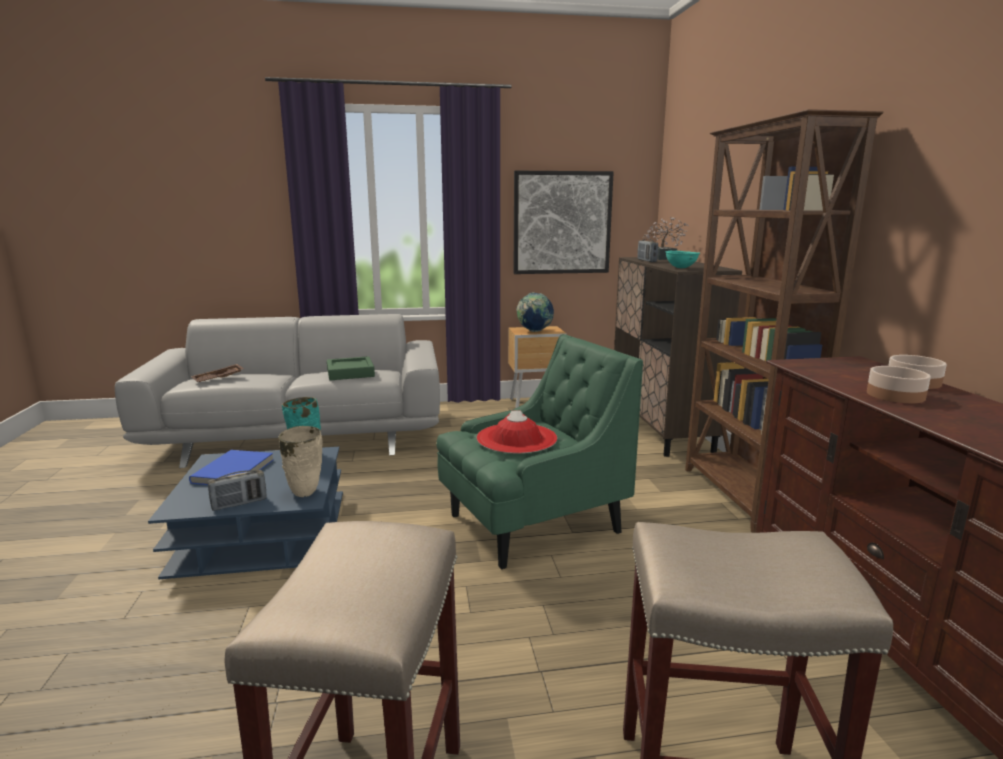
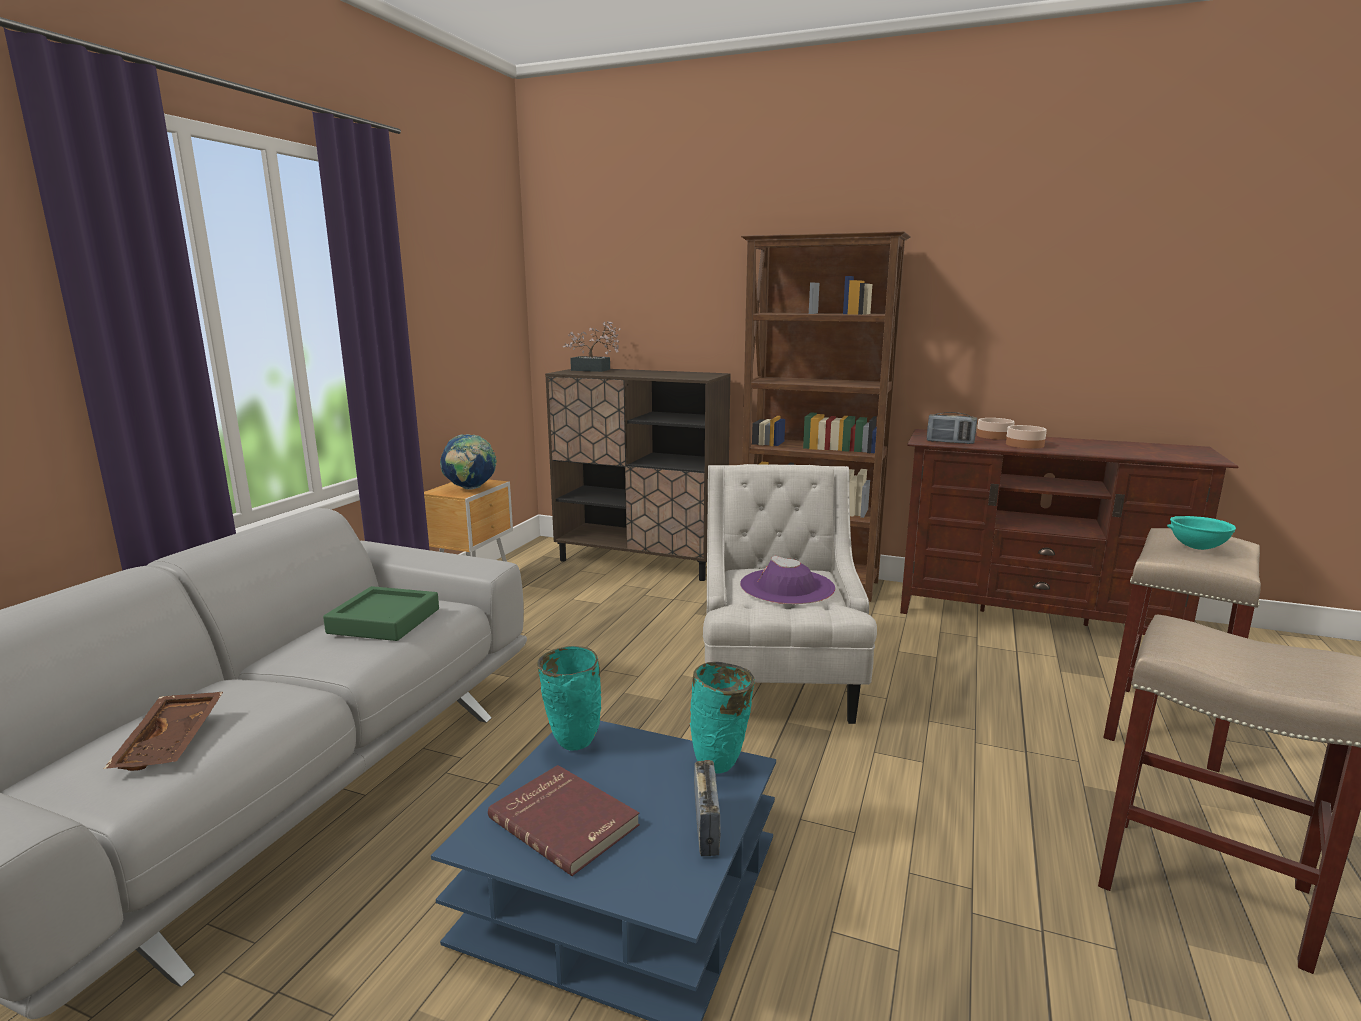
camera: 60 degrees left, 0 degrees up
(235, 471) = (566, 820): blue book -> red book
(305, 494) = (720, 765): beige vase -> turquoise vase
(516, 438) = (787, 587): red hat -> purple hat
(532, 524) = (778, 682): green armchair -> white armchair
(562, 223) = (454, 334): picture -> none
(646, 261) = (603, 374): radio -> radio (950, 442)
(681, 268) = (685, 377): turquoise bowl -> turquoise bowl (1196, 547)

